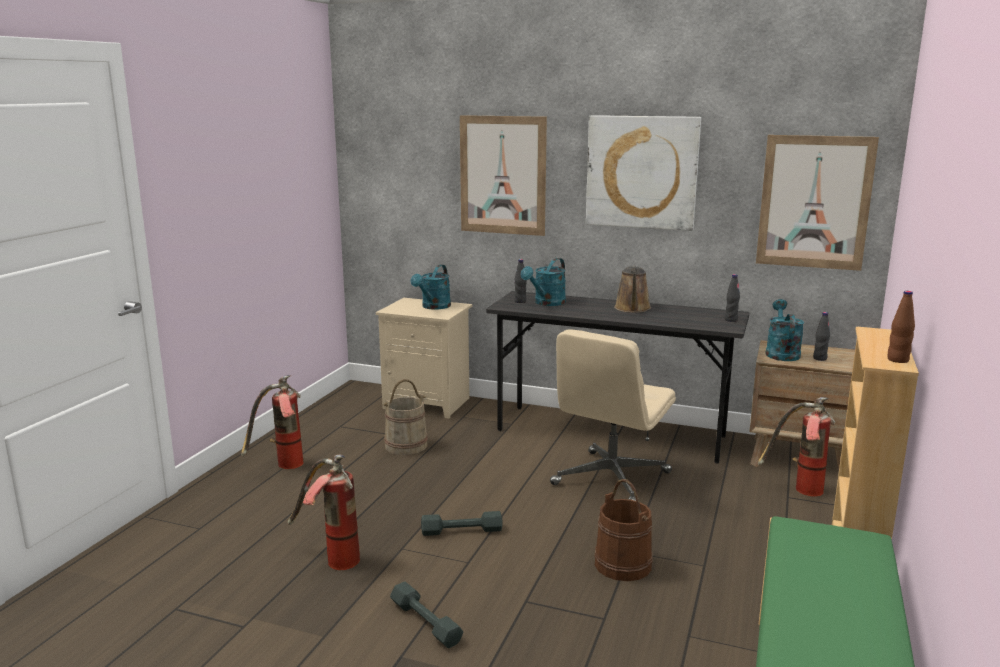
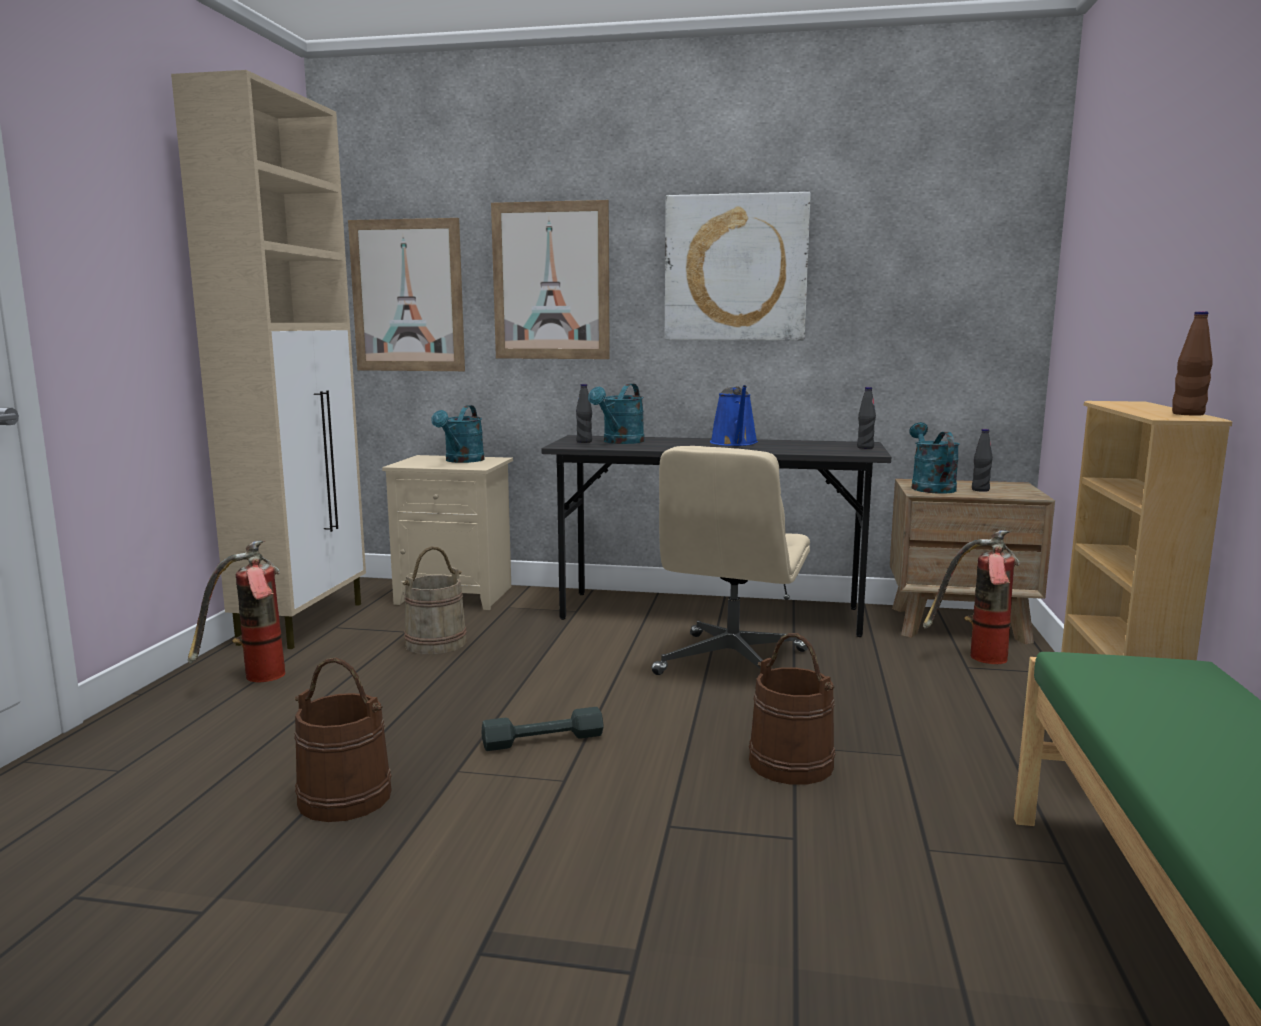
camera: 10 degrees left, 5 degrees down
(319, 420) = (304, 622): none -> beige cabinet
(330, 560) = (345, 797): fire extinguisher -> brown bucket
(426, 622) = (520, 872): grey dumbbell -> none
(632, 309) = (734, 443): brown watering can -> blue watering can
(814, 202) = (955, 297): picture -> picture (407, 296)

